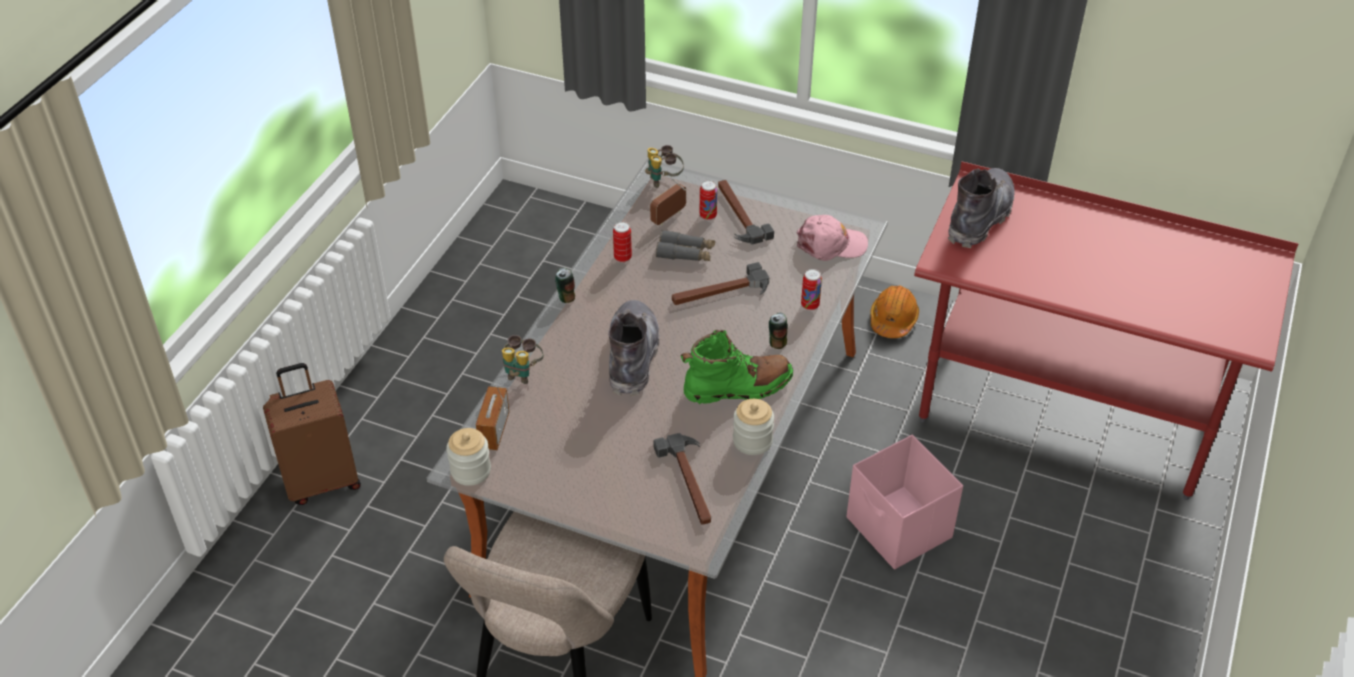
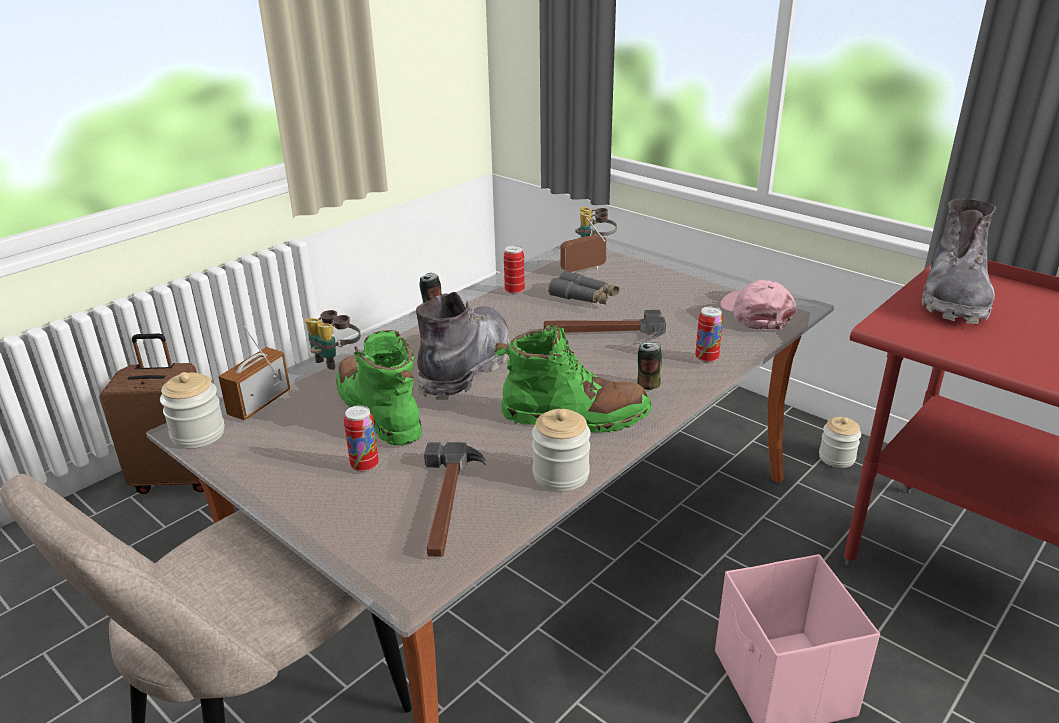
camera: 20 degrees right, 15 degrees down
(593, 416) = (380, 411): none -> green boot
(708, 216) = (626, 275): can -> can (364, 465)
(738, 214) = (660, 278): hammer -> none
(831, 244) = (756, 314): pink cap -> pink cap turned 120 degrees counterclockwise
(893, 320) = (836, 458): orange hard hat -> jar
(980, 218) = (953, 298): grey boot -> grey boot turned 150 degrees clockwise

